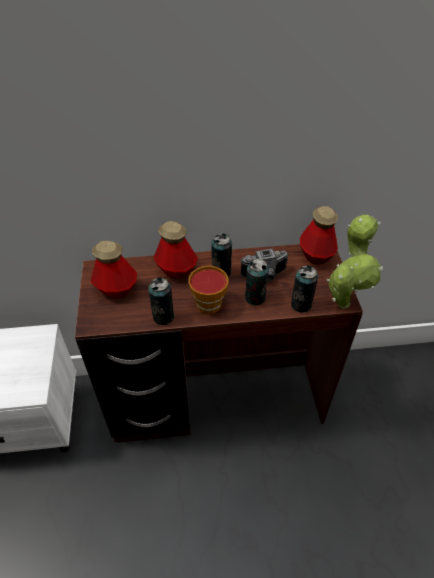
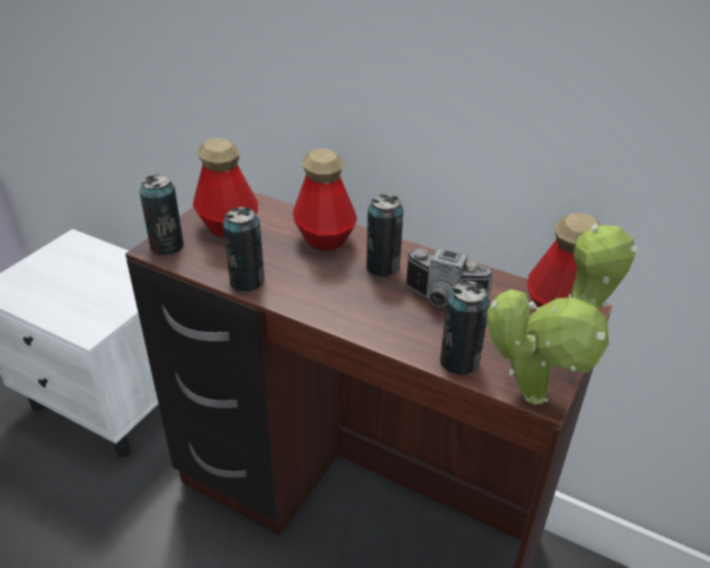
camera: 35 degrees right, 10 degrees down
(207, 302) = (323, 292): cup -> none
(255, 298) = (396, 319): can -> can (167, 246)

